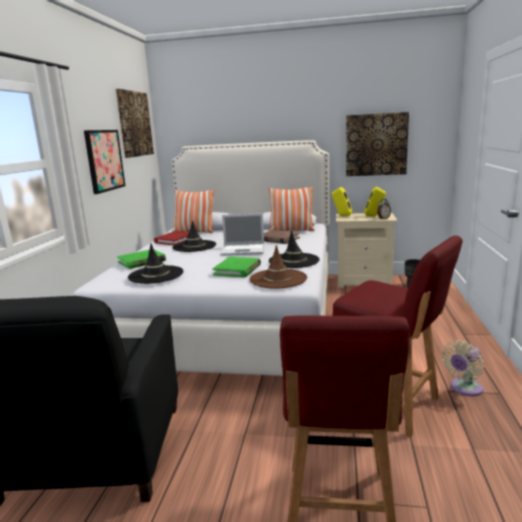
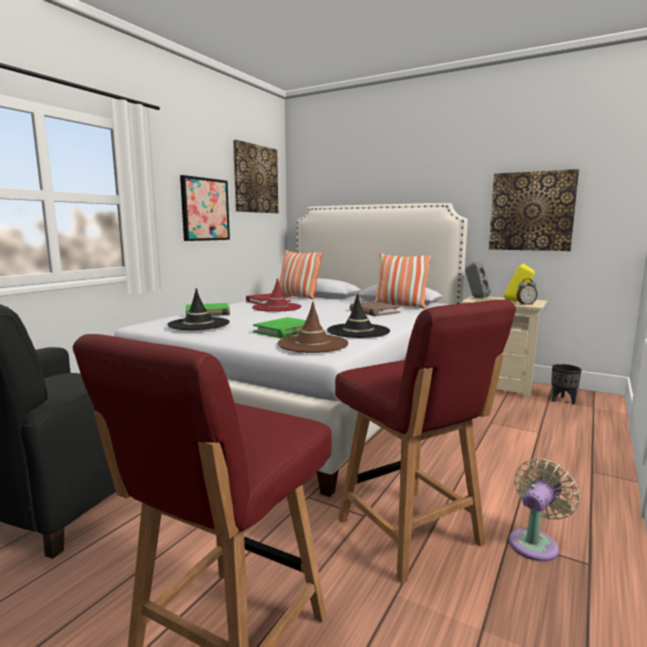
camera: 20 degrees right, 5 degrees down
(194, 246) = (276, 307): black hat -> red hat
(244, 250) = (320, 316): laptop -> none
(341, 216) = (475, 297): yellow speaker -> grey speaker
(464, 389) = (535, 542): beige fan -> beige fan turned 150 degrees clockwise

